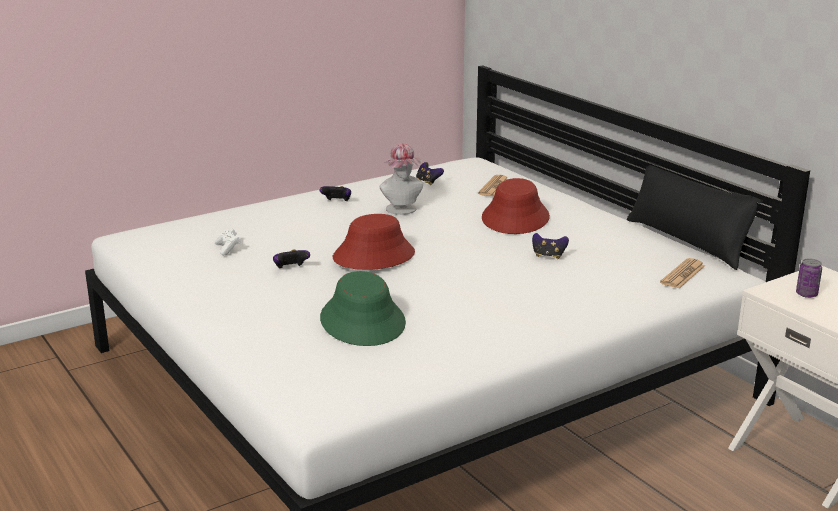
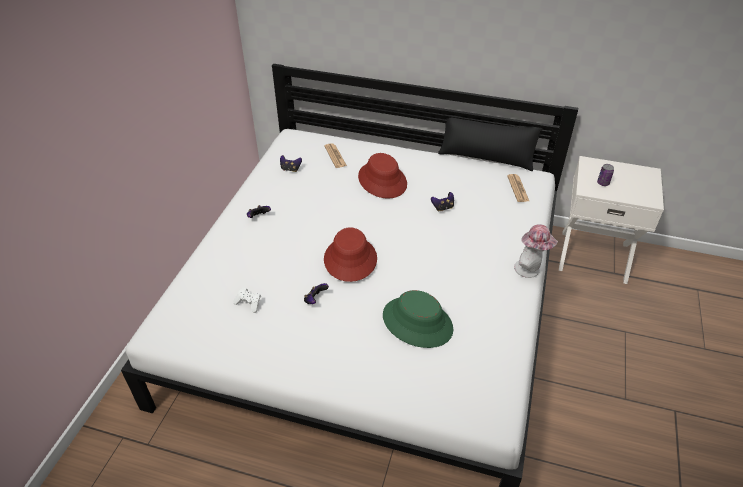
camera: 40 degrees left, 20 degrees up
(402, 210) = (311, 205): hat -> hat (530, 269)

